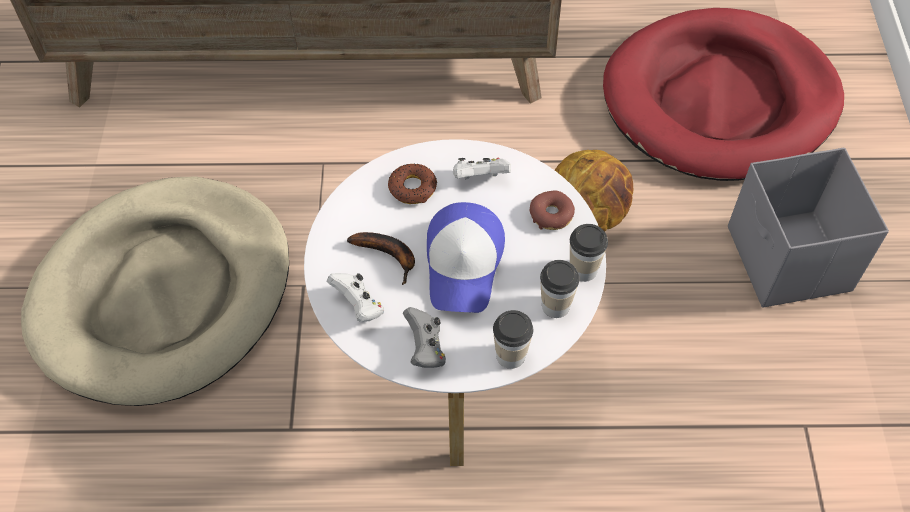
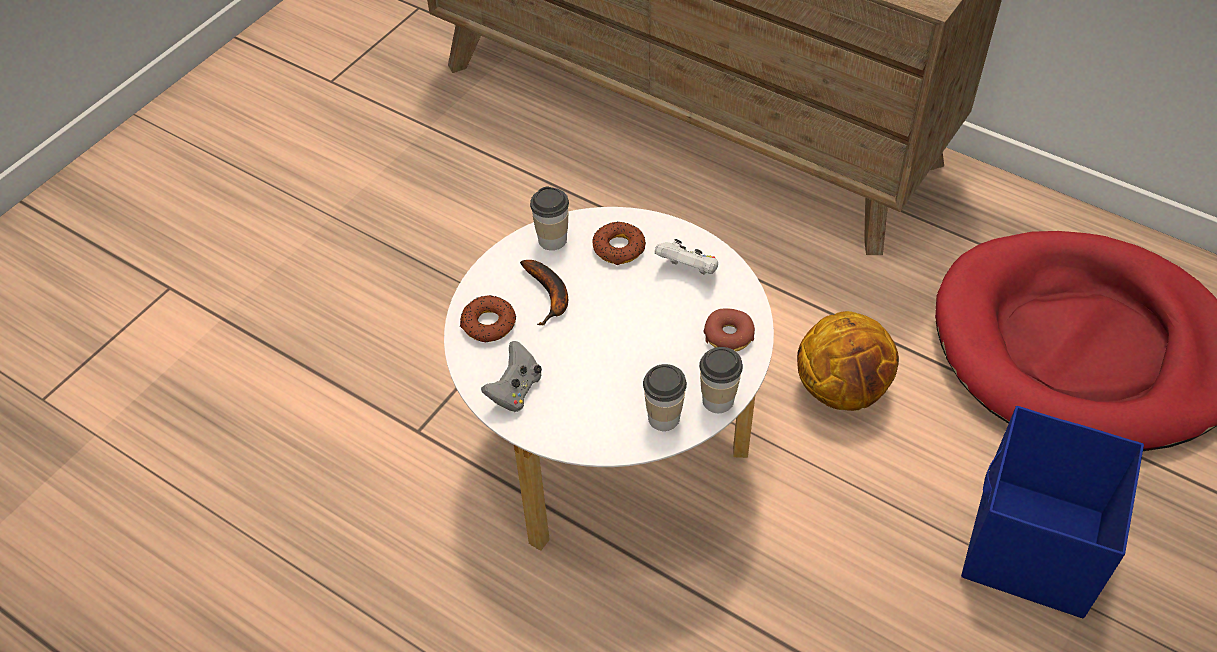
camera: 35 degrees right, 5 degrees down
(164, 294) = (403, 261): beige dog bed -> none
(359, 306) = (488, 324): white game controller -> donut
(464, 264) = (610, 337): cap -> none
(510, 355) = (585, 438): cup -> cup (552, 240)
(788, 261) = (1030, 547): grey storage box -> blue storage box

